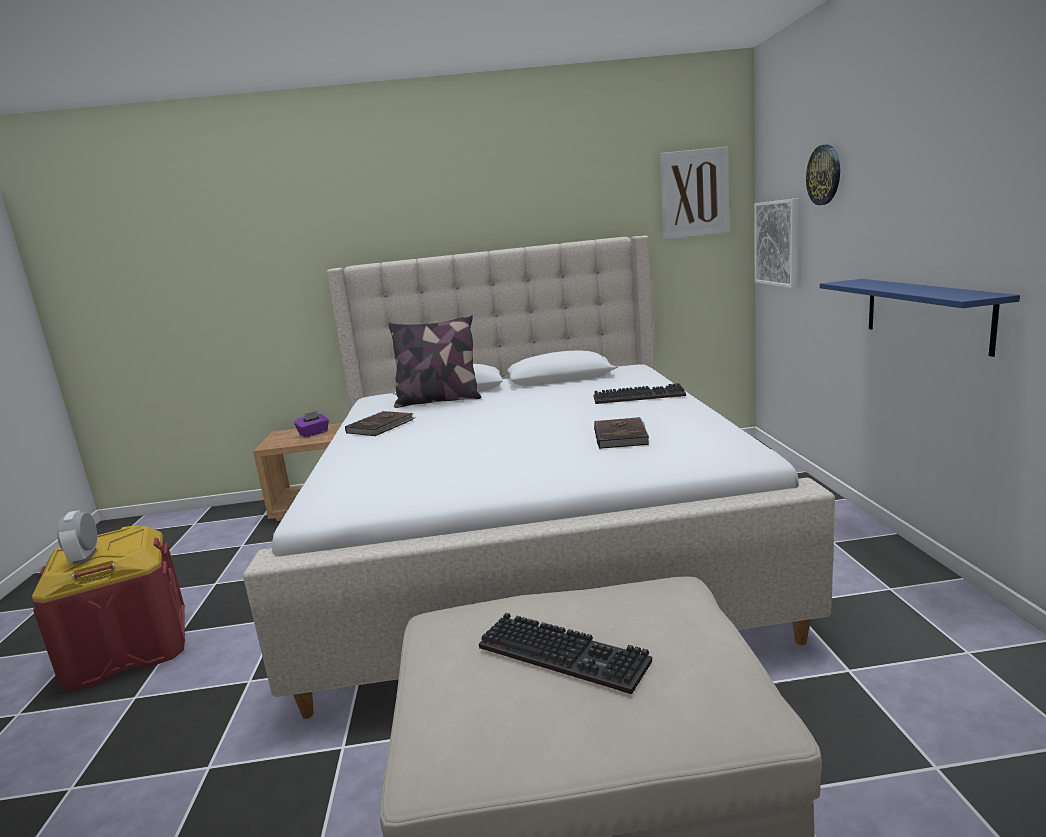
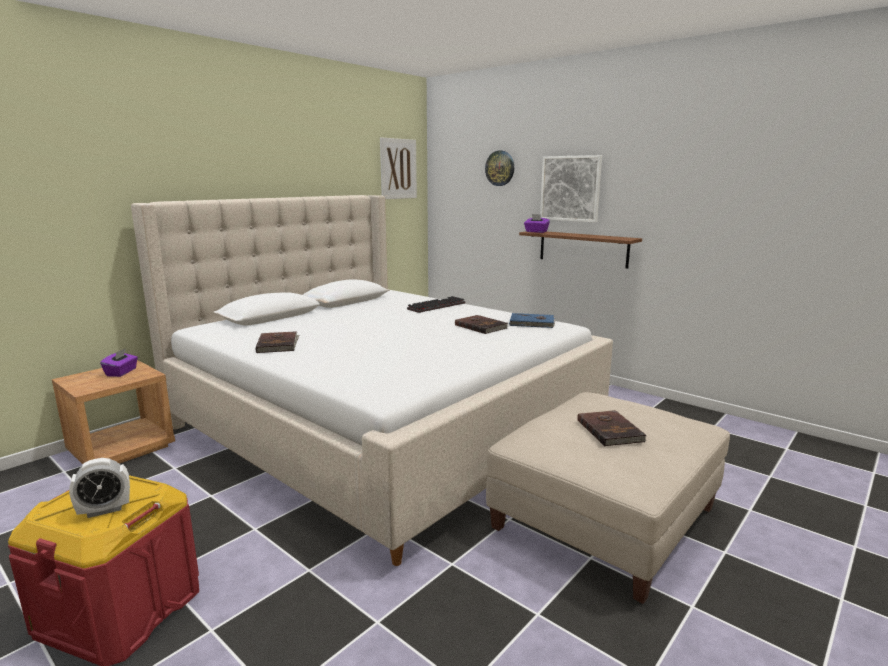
camera: 45 degrees left, 0 degrees up
(85, 557) = (105, 510): alarm clock -> alarm clock turned 60 degrees counterclockwise
(438, 400) = (280, 323): pillow -> none
(566, 653) = (610, 430): keyboard -> brown book
(704, 442) = (532, 323): none -> blue book
(777, 243) = (454, 207): picture -> picture (570, 188)
(849, 282) = (536, 232): none -> purple tissue box
(926, 313) = (583, 248): blue shelf -> brown shelf

